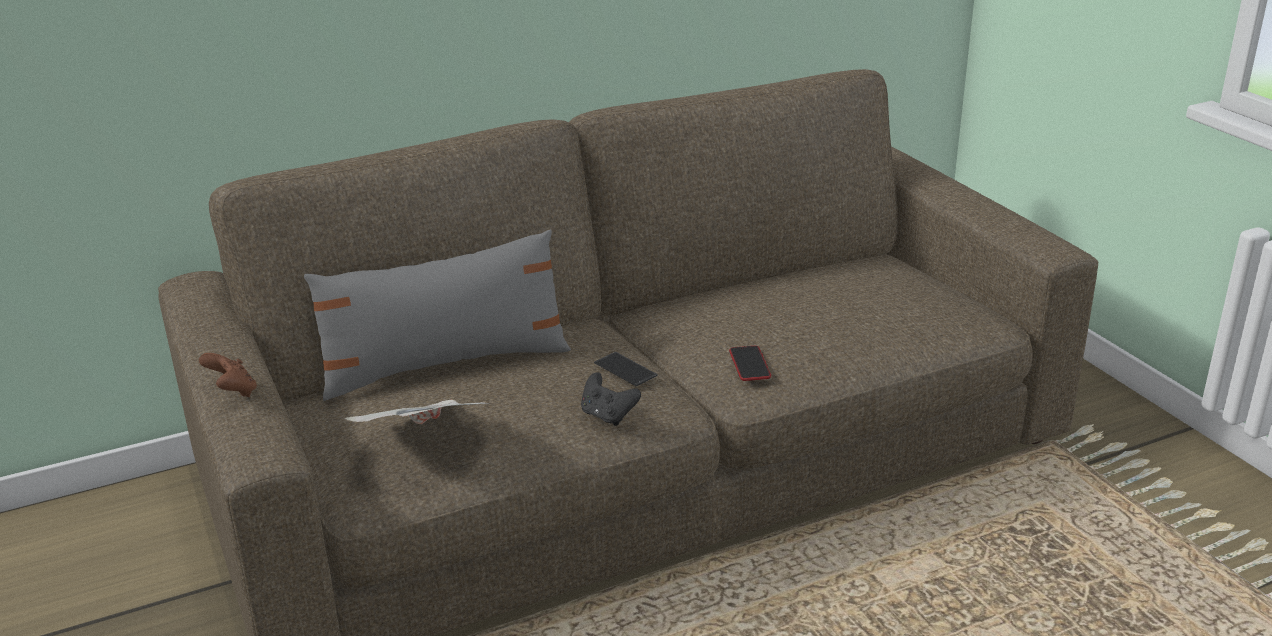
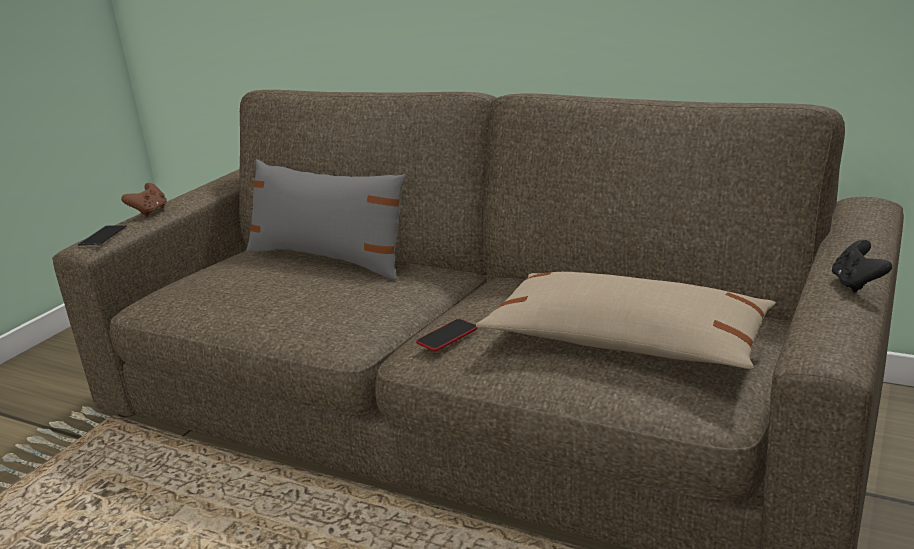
camera: 55 degrees right, 5 degrees down
(424, 442) = (208, 287): newspaper -> none
(608, 416) = (301, 321): black game controller -> black game controller (856, 284)
(625, 369) = (381, 302): phone -> phone (103, 236)
(870, 307) = (625, 342): none -> beige pillow

